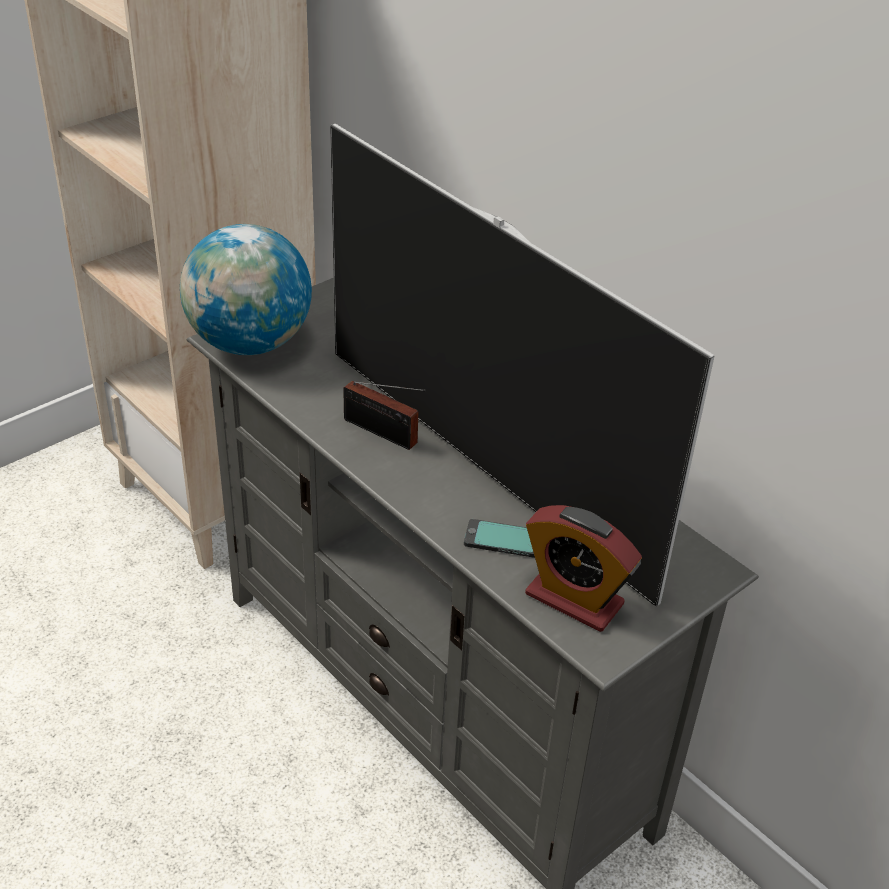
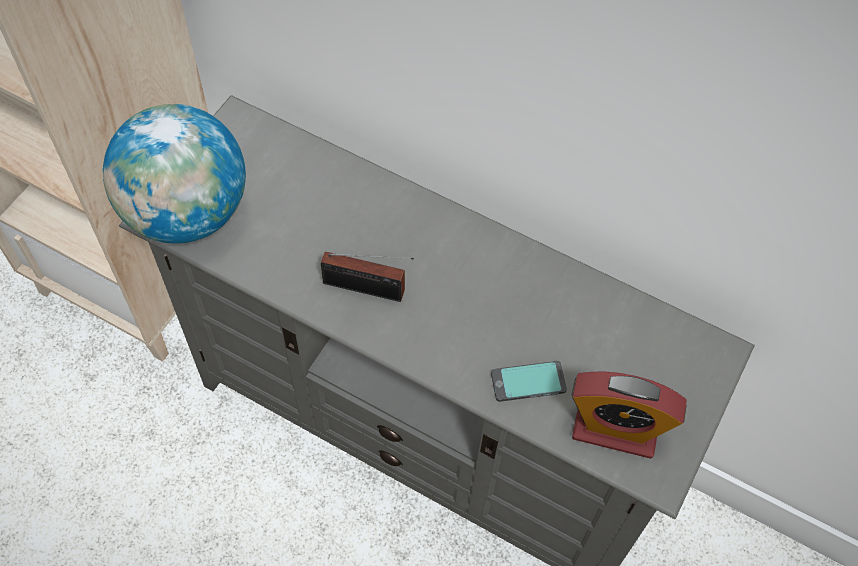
camera: 20 degrees left, 20 degrees up
(482, 466) = (475, 299): television -> none

